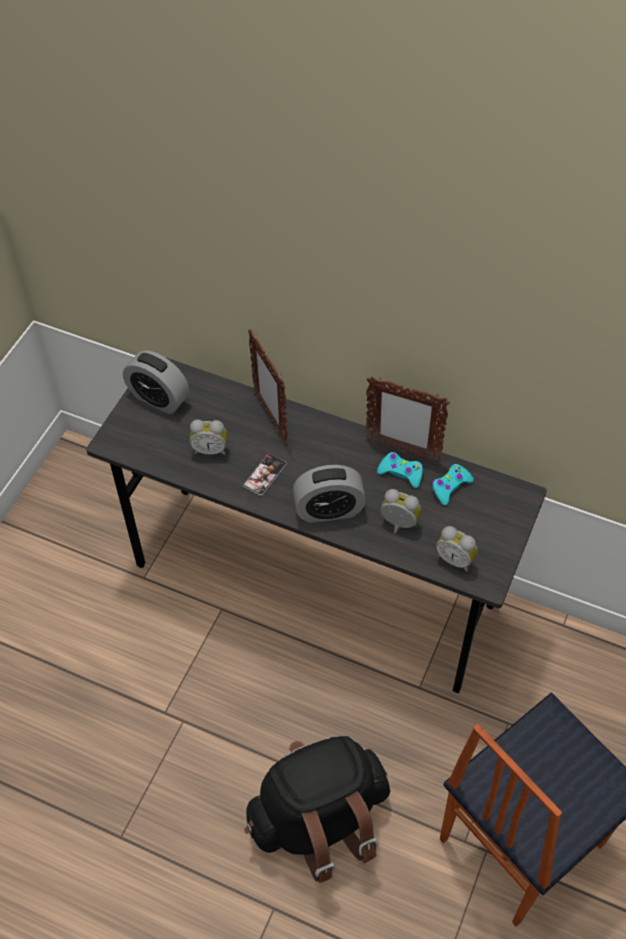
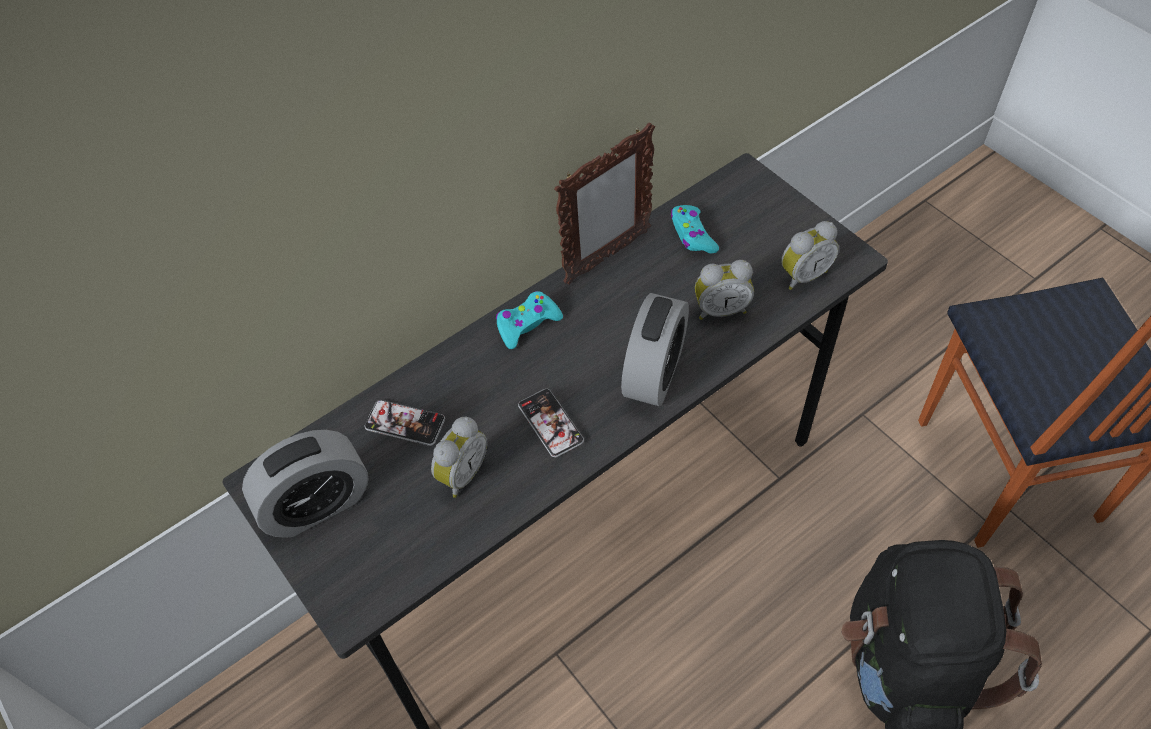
camera: 60 degrees left, 0 degrees up
(227, 410) = (405, 423): none -> phone
(270, 418) = (457, 377): picture frame -> none
(398, 525) = (720, 309): alarm clock -> alarm clock turned 150 degrees counterclockwise
(401, 472) = (641, 273): turquoise game controller -> turquoise game controller (527, 324)

